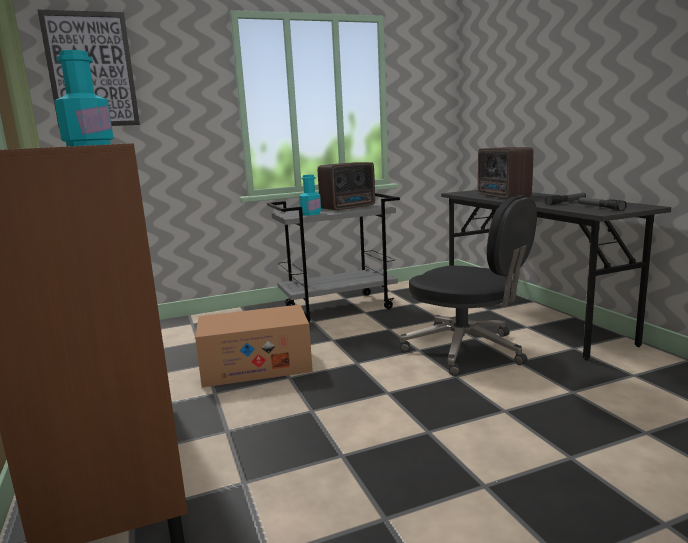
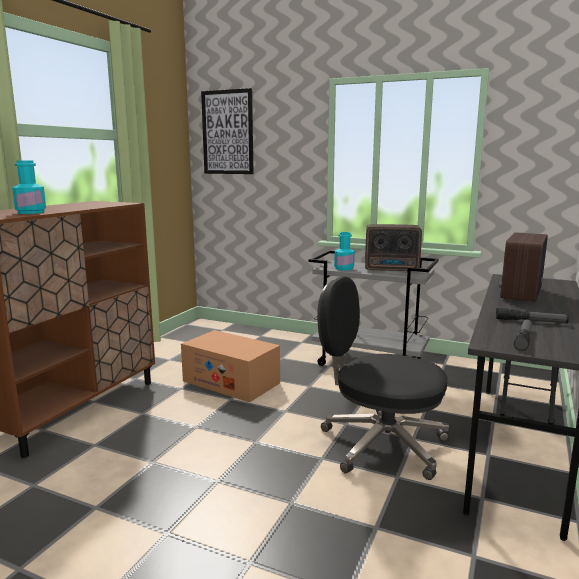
camera: 45 degrees right, 0 degrees up
(466, 350) = (380, 444): black office chair -> black office chair turned 120 degrees clockwise

